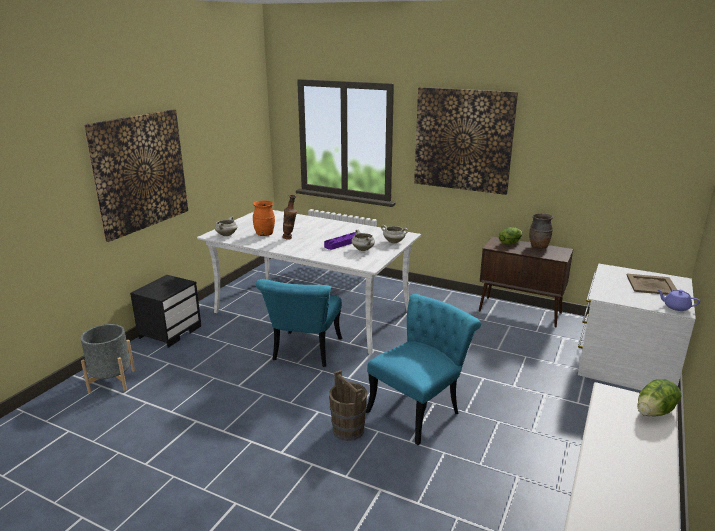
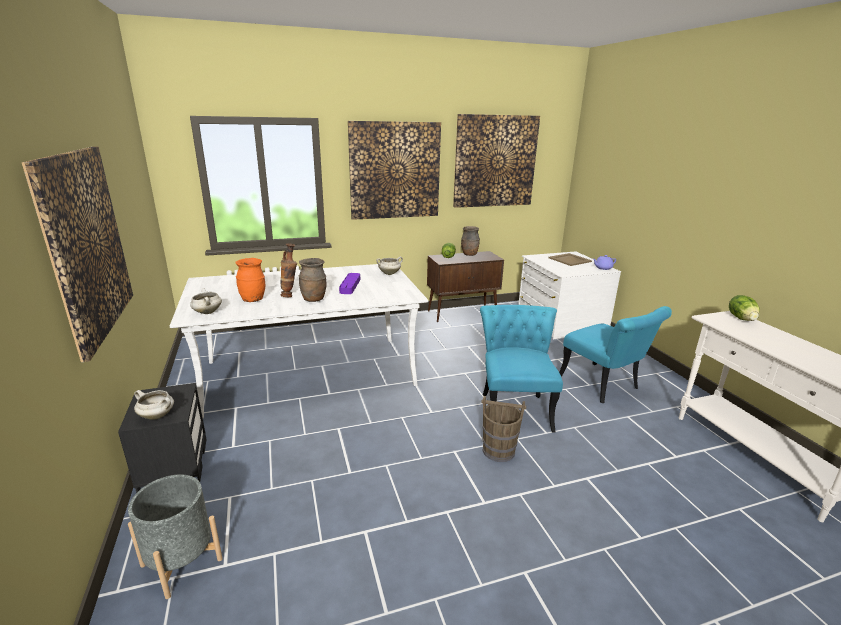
camera: 45 degrees left, 0 degrees up
(299, 246) = (314, 299): none -> brown vase
(304, 353) = (363, 411): turquoise chair -> turquoise chair (604, 386)
(363, 250) = (379, 286): white cooking pot -> white cooking pot (158, 416)
(589, 141) = (495, 161): none -> picture

